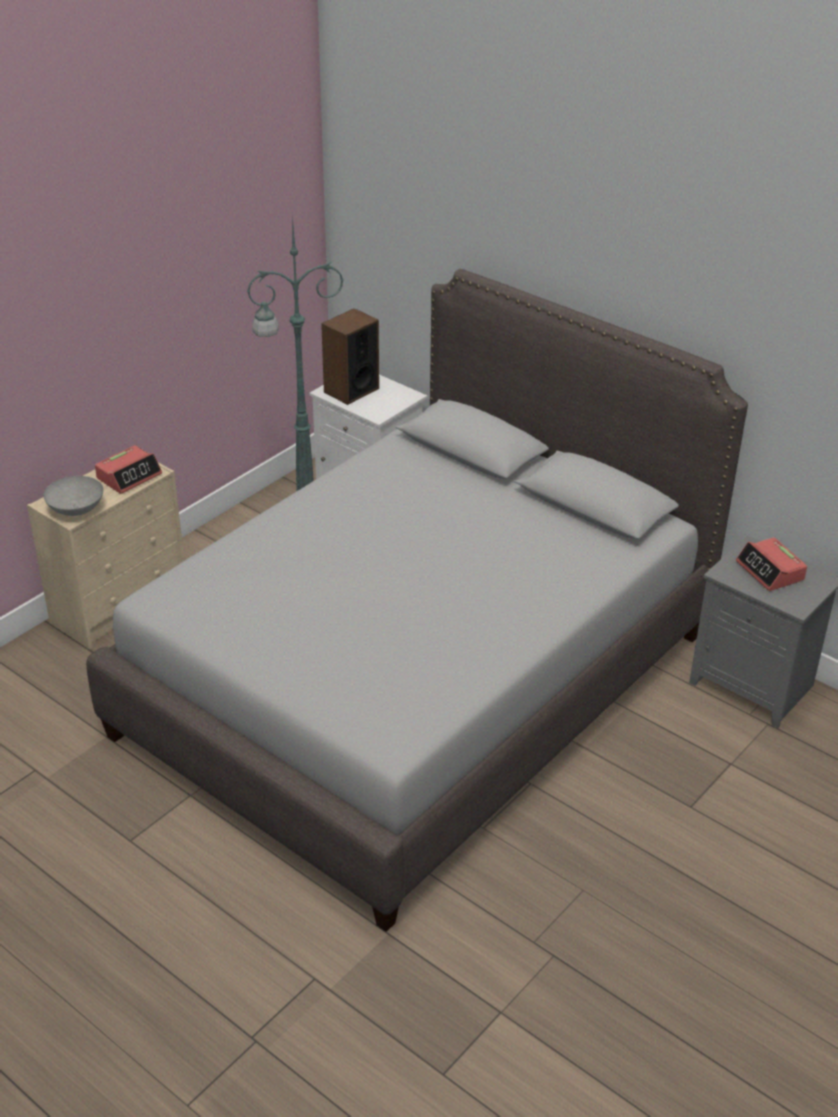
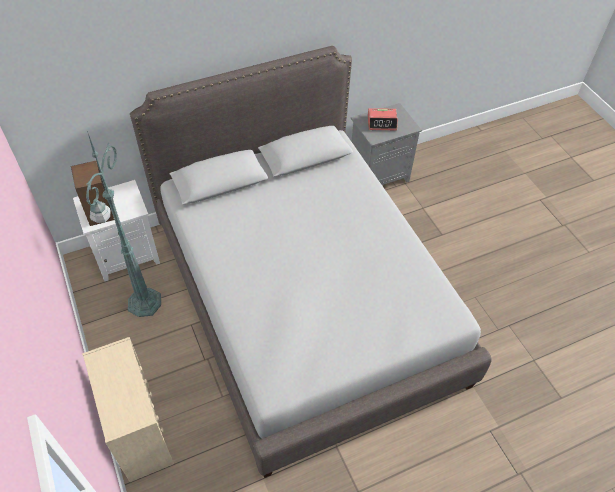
camera: 65 degrees left, 15 degrees up
(75, 511) = (135, 411): grey bowl -> none
(129, 476) = (116, 365): alarm clock -> none

